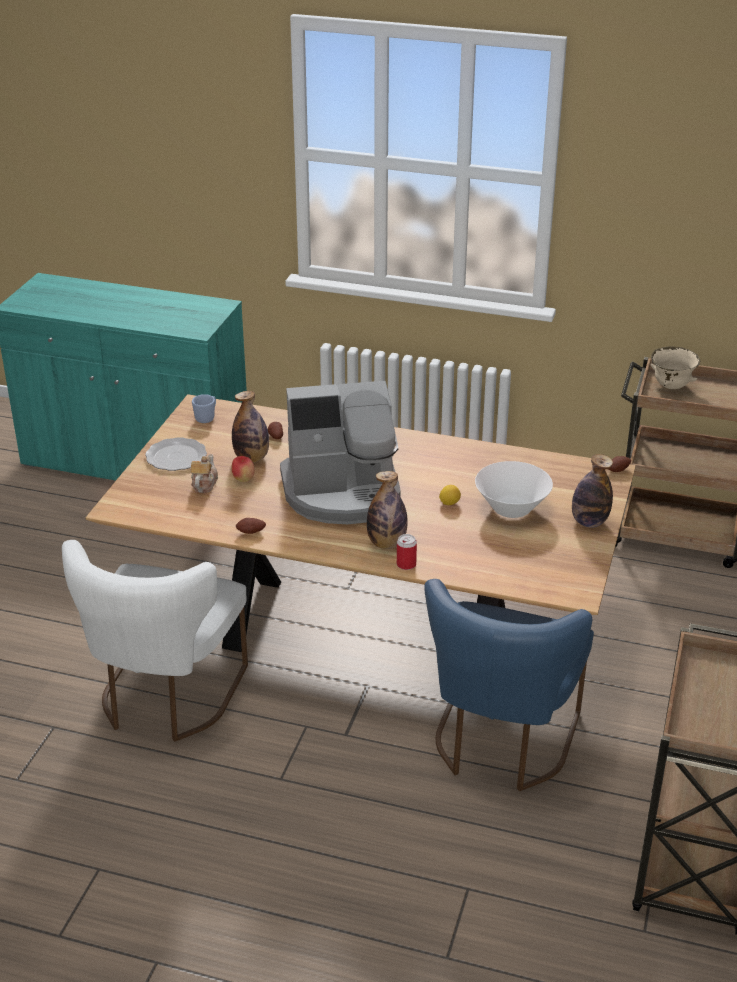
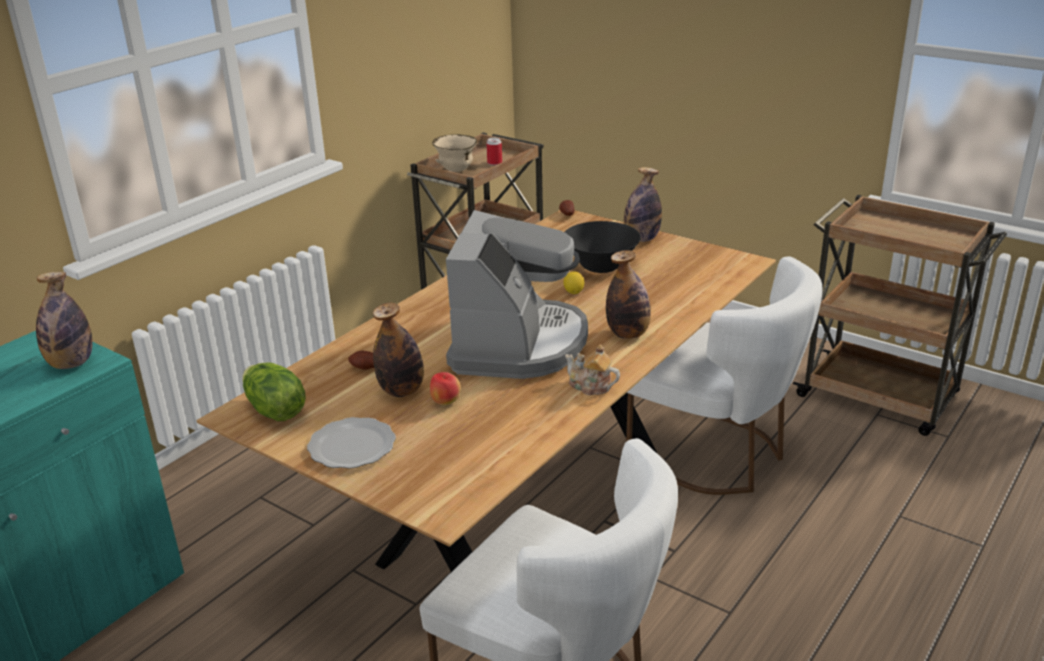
camera: 70 degrees left, 5 degrees down
(193, 324) = (71, 364): none -> bottle
(204, 484) = (435, 432): teapot -> teapot (590, 386)
(207, 417) = (274, 411): blue mug -> lettuce
(251, 533) = (564, 411): potato -> none
(406, 564) = (670, 329): can -> can (494, 163)
(501, 744) = (718, 456): blue chair -> white chair
(511, 508) = (600, 266): white bowl -> black bowl

